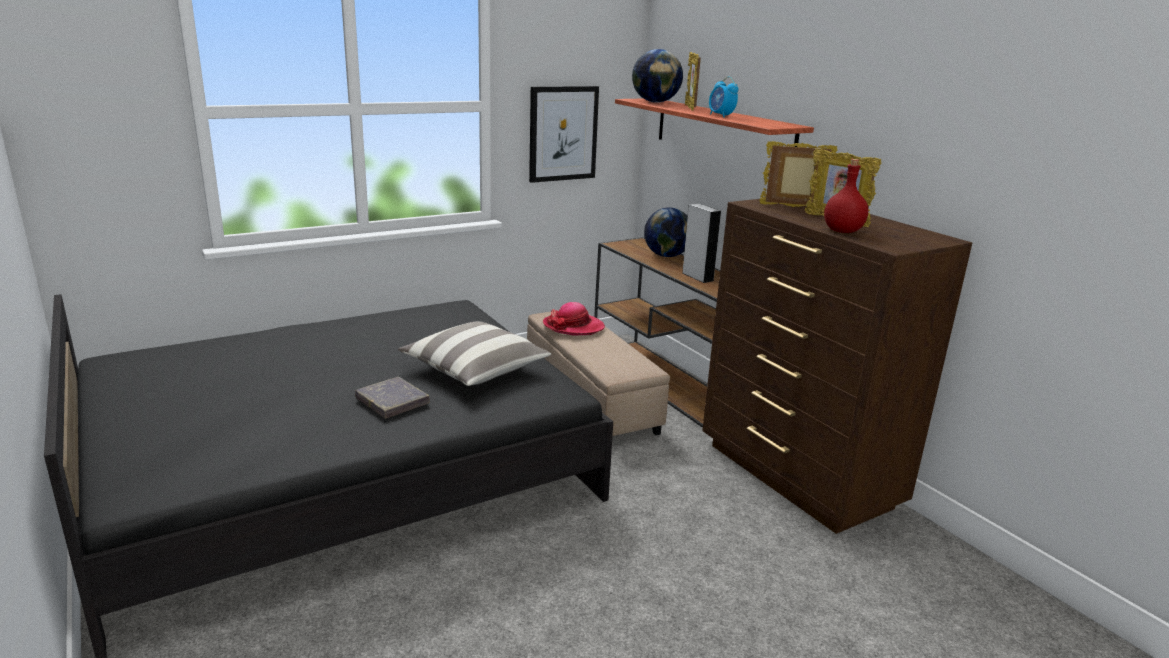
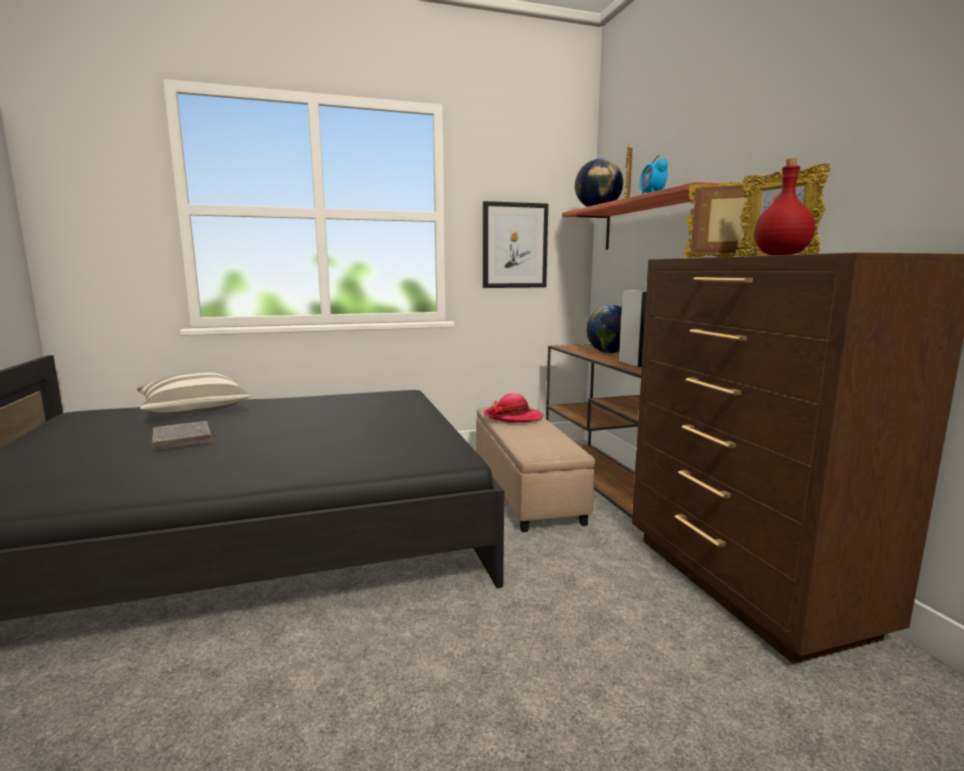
camera: 15 degrees right, 10 degrees down
(392, 401) = (272, 452): grey book -> grey book (182, 440)
(475, 370) = (378, 434): pillow -> pillow (195, 409)

